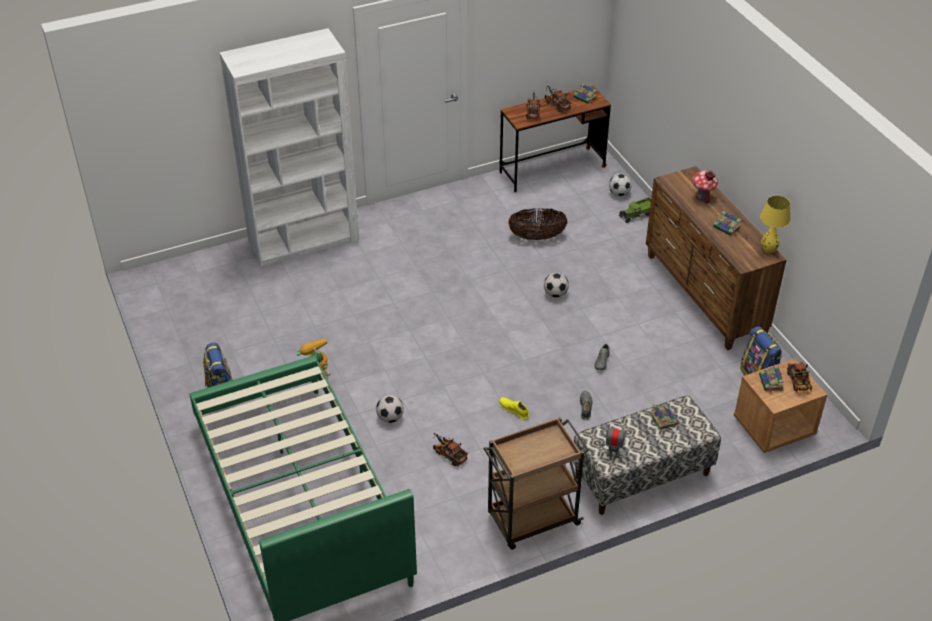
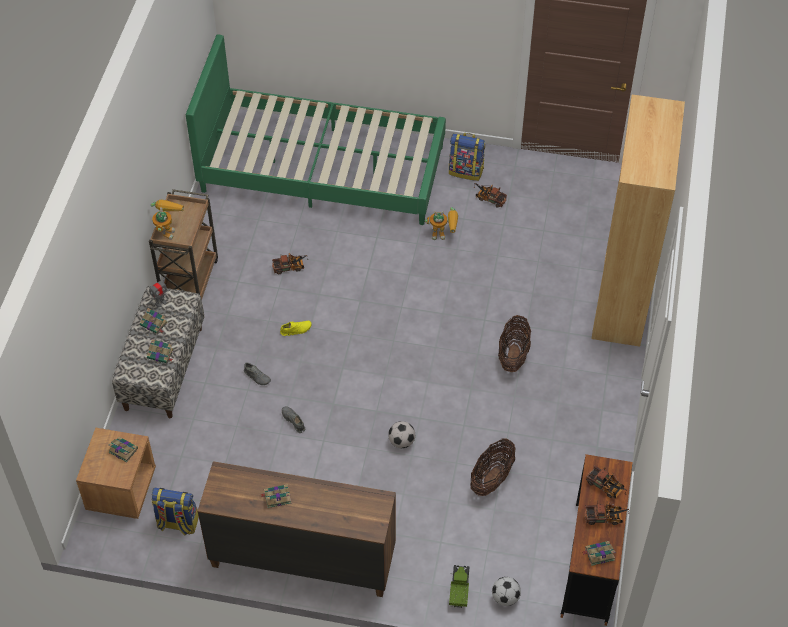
camera: 125 degrees right, 10 degrees up
(304, 240) = (621, 300): white bookcase -> brown bookcase
(390, 418) = (356, 252): football -> none
(415, 272) = (513, 355): none -> basket
(552, 455) = (167, 229): none -> toy robot
(639, 443) = (154, 324): none -> book
(702, 197) = (333, 510): toy house -> none
(768, 251) = (220, 505): yellow table lamp -> none
(799, 384) = (103, 468): toy truck -> toy truck (489, 198)

